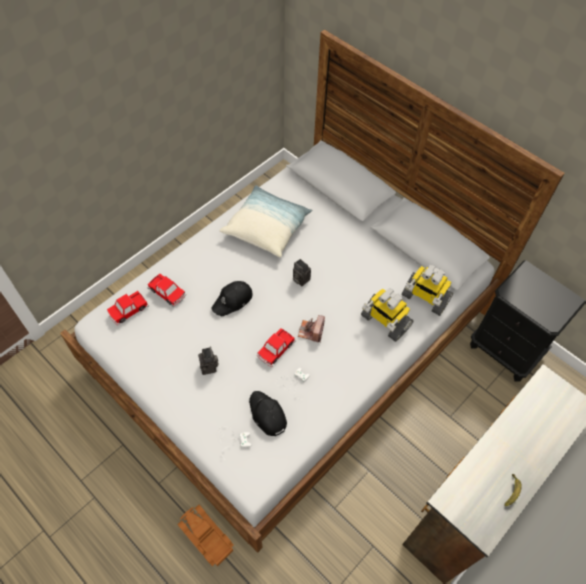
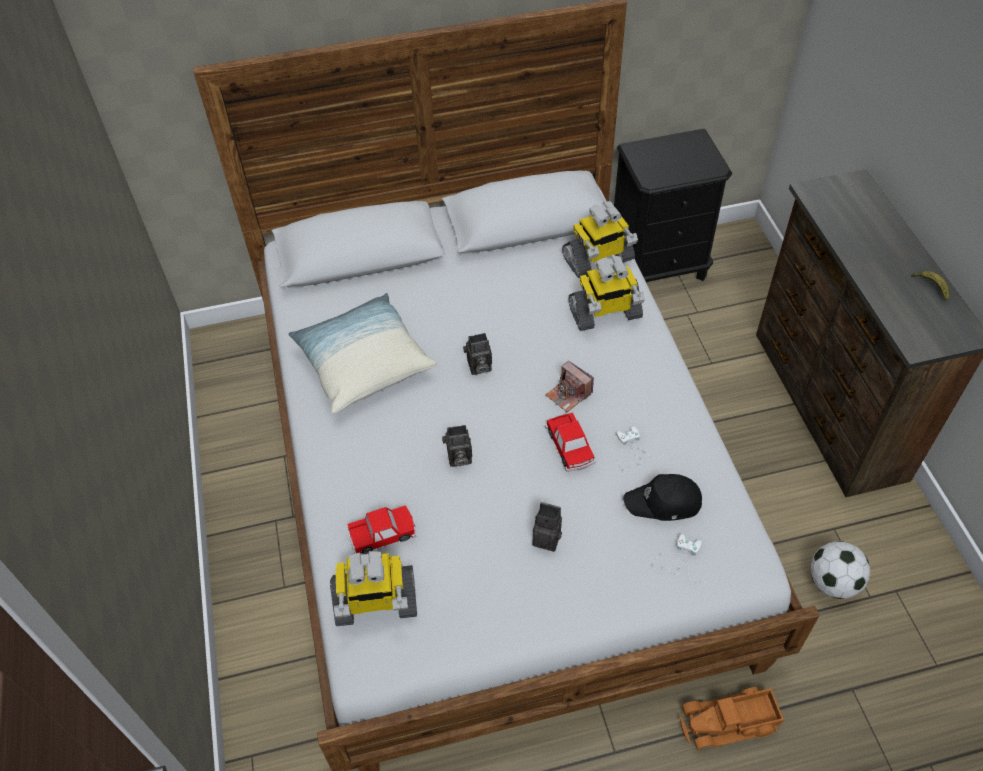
camera: 55 degrees left, 5 degrees down
(128, 310) = (375, 602): toy car -> toy robot
(233, 301) = (458, 458): black cap -> camera
(332, 561) = (833, 582): none -> football

